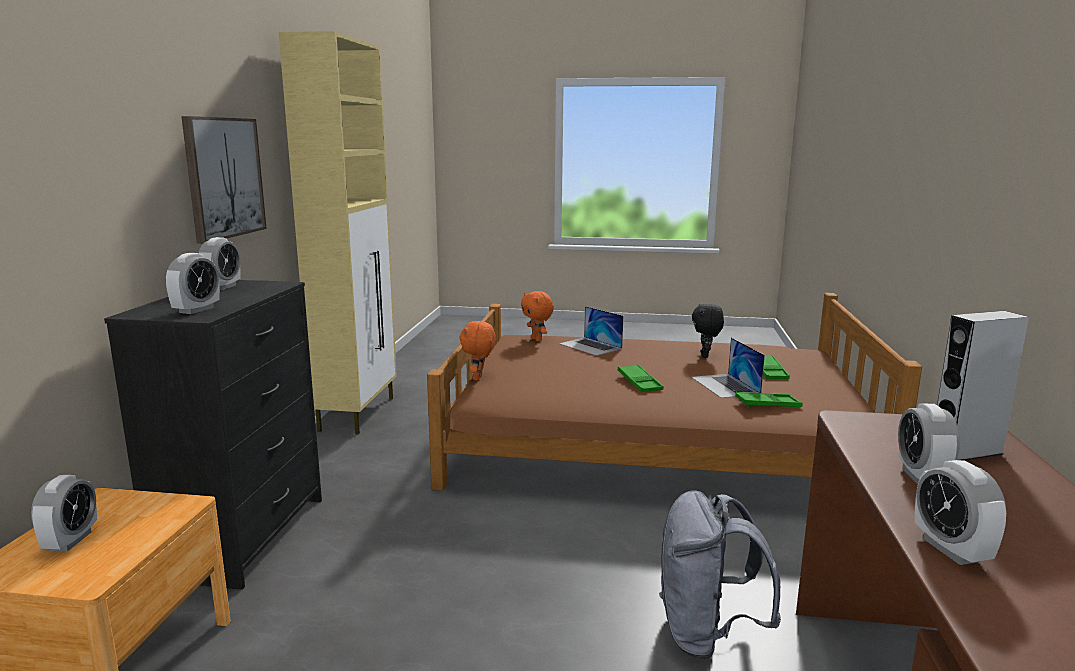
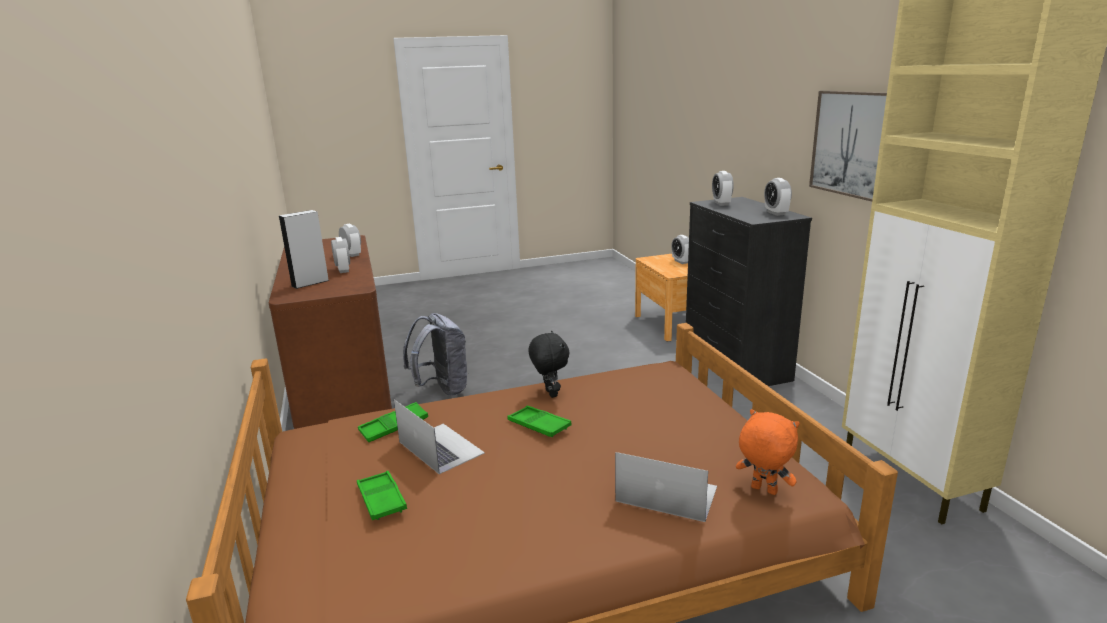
camera: 155 degrees right, 5 degrees up
(478, 378) = (705, 391): orange plush toy -> none
(705, 356) = (479, 520): black plush toy -> black plush toy (549, 393)

